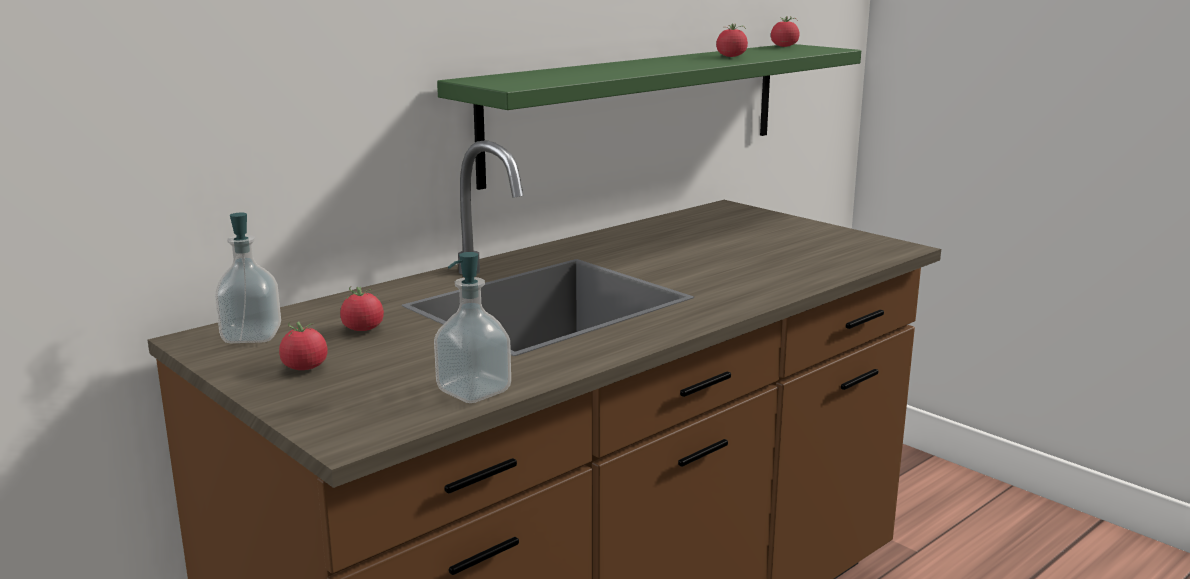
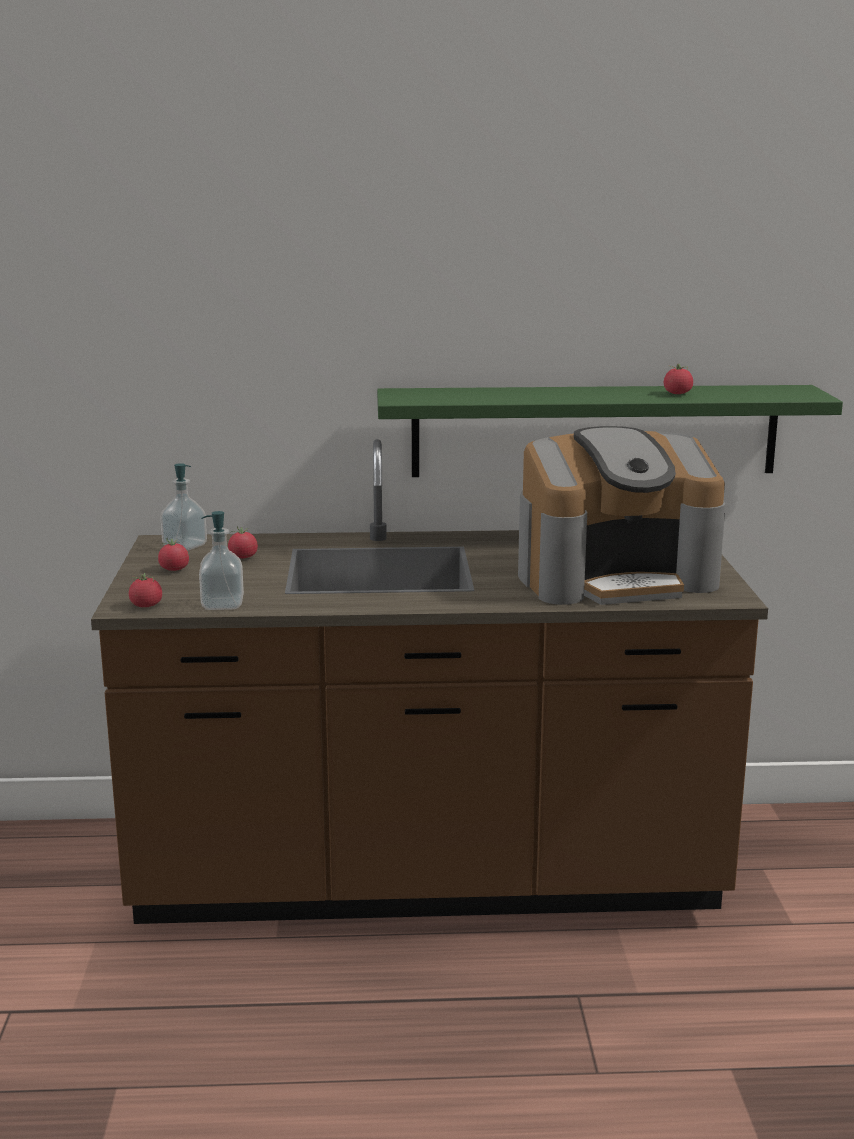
camera: 40 degrees right, 0 degrees up
(777, 254) = (615, 578): none -> coffee machine
(784, 46) = (783, 388): tomato -> tomato (146, 606)

